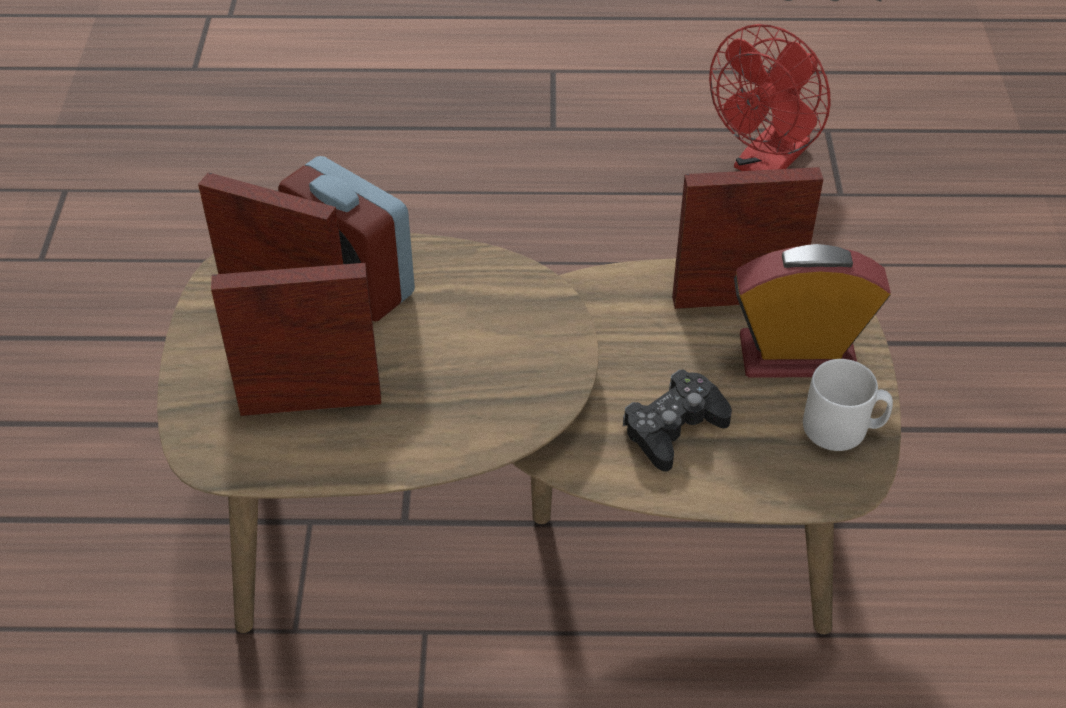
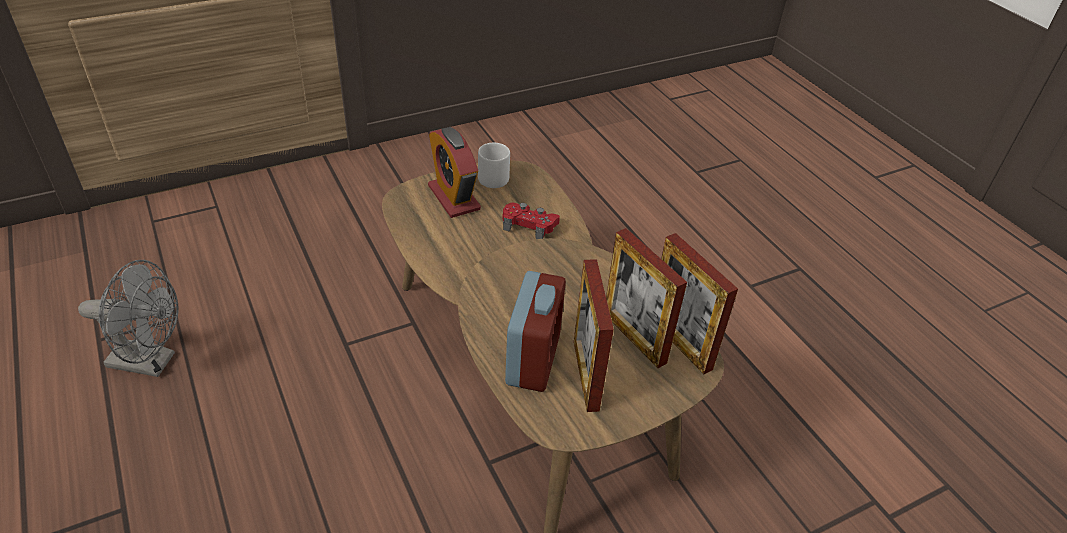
camera: 120 degrees left, 5 degrees down
(674, 428) = (529, 225): black game controller -> red game controller
(735, 299) = (424, 225): picture frame -> picture frame (679, 343)
(765, 165) = (151, 362): red fan -> grey fan

